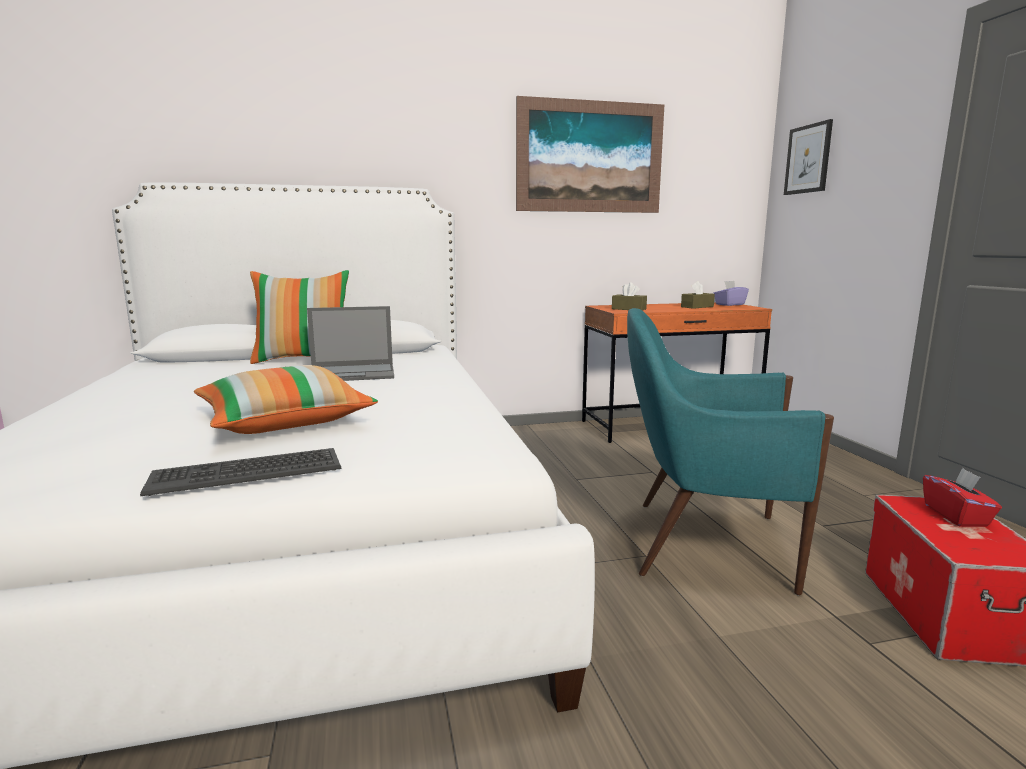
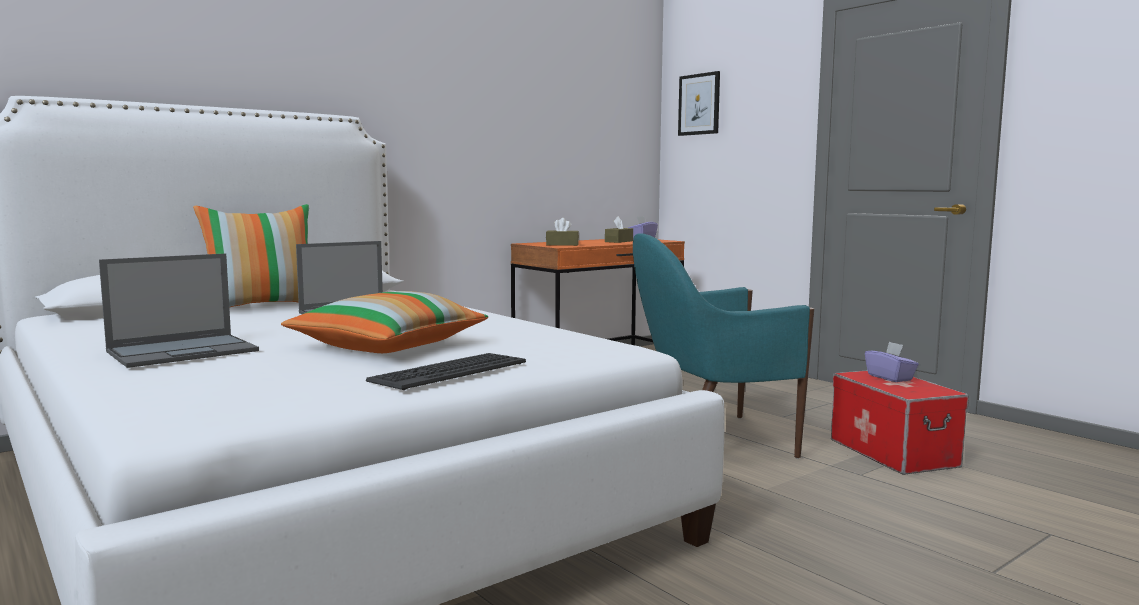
camera: 25 degrees left, 5 degrees down
(123, 408) = (184, 351): none -> laptop
(590, 157) = (509, 91): picture -> none
(956, 516) = (890, 377): red tissue box -> purple tissue box

